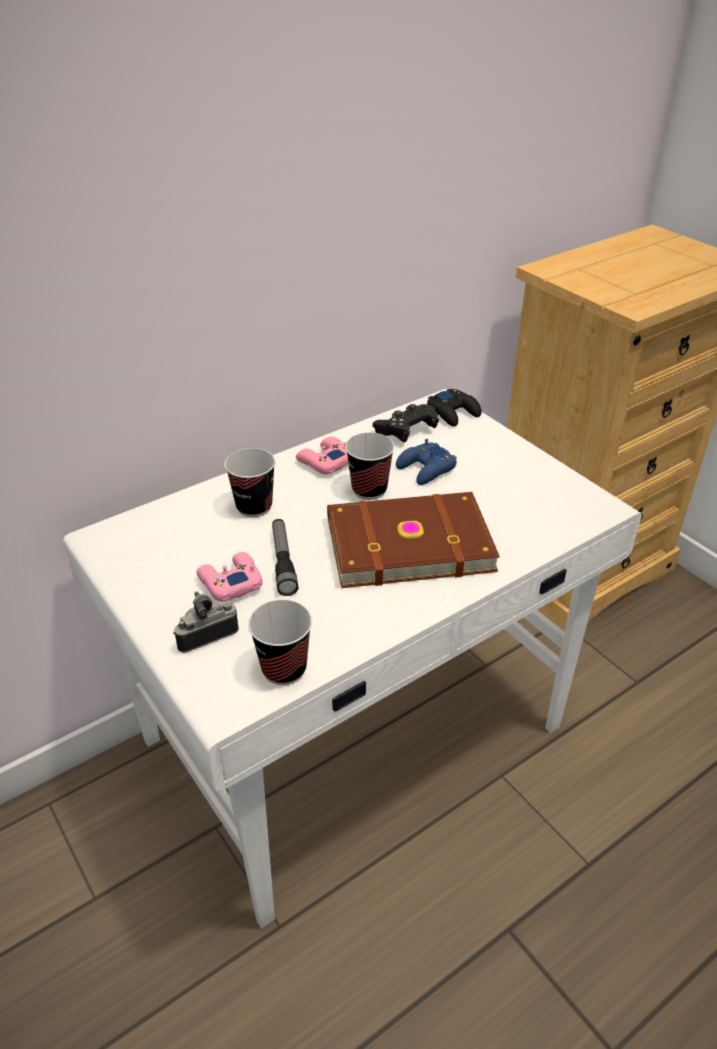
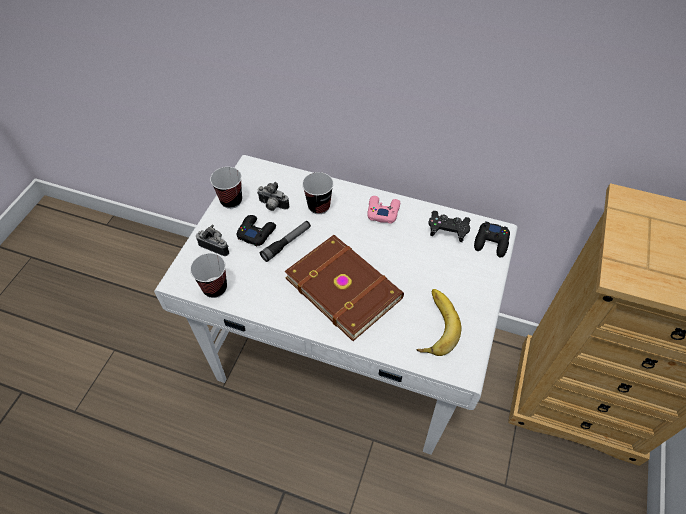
camera: 55 degrees right, 15 degrees up
(201, 547) = (272, 206): none -> camera
(230, 582) = (256, 232): pink game controller -> black game controller
(369, 490) = (375, 245): cup -> cup (231, 201)
(426, 469) = (418, 260): blue game controller -> none
(526, 501) = (433, 325): none -> banana

